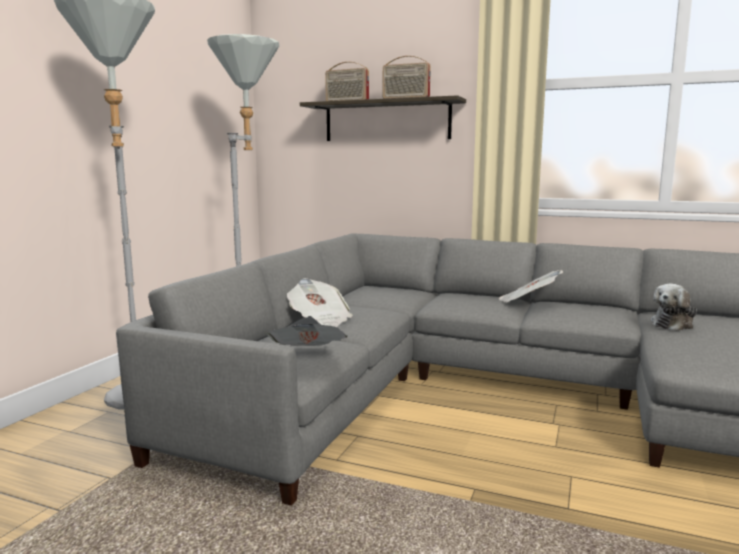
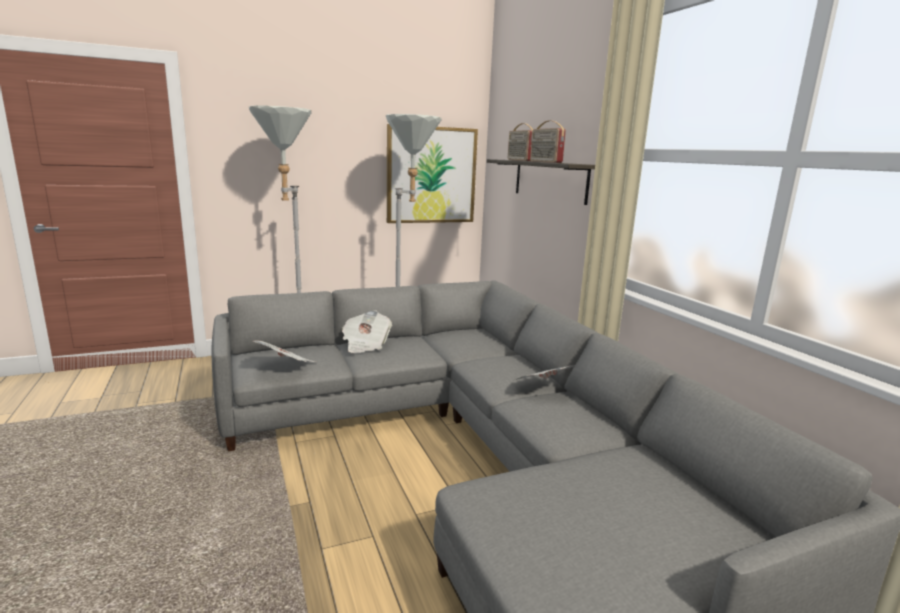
camera: 45 degrees right, 5 degrees up
(214, 125) = (431, 175): none -> picture
(673, 324) = (603, 465): plush toy -> none

